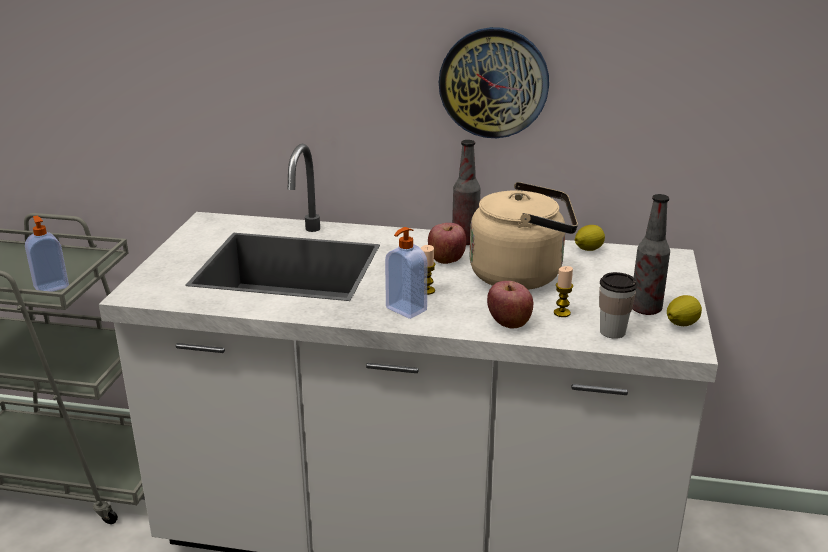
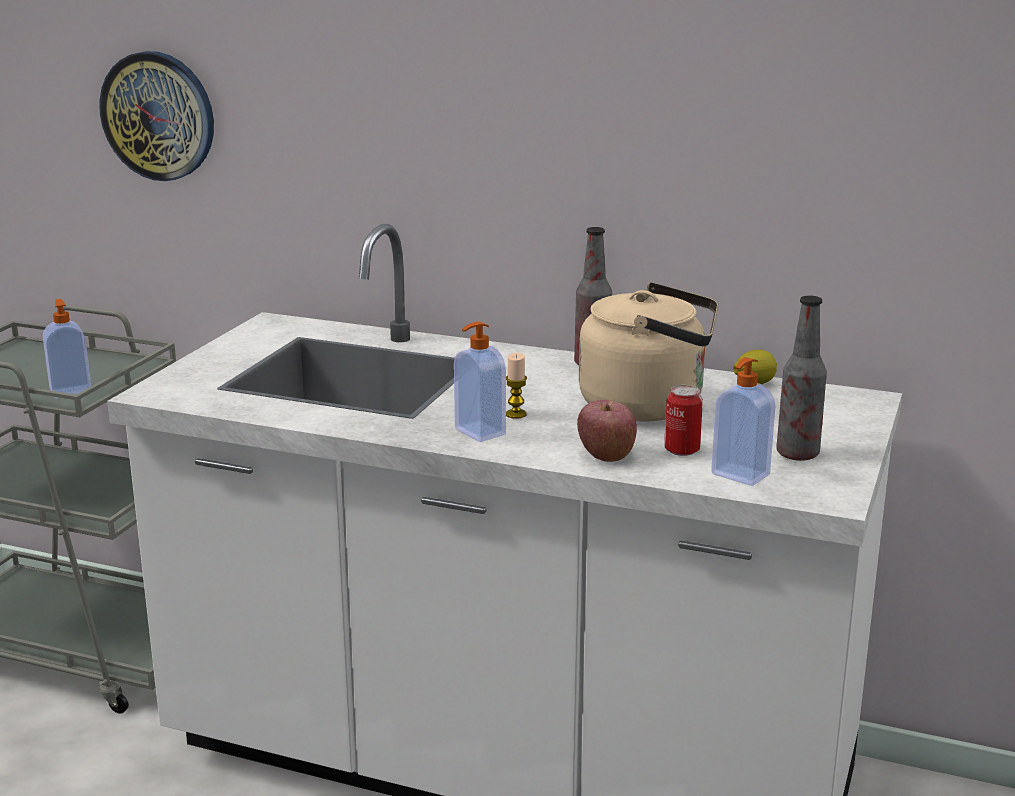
camera: 10 degrees right, 5 degrees down
(446, 259) = (558, 382): apple -> none
(494, 83) = (636, 155): wall clock -> wall clock (158, 116)
(562, 313) = (681, 450): candle -> can
(612, 332) = (739, 475): cup -> soap dispenser
(681, 324) = (837, 474): lemon -> none

